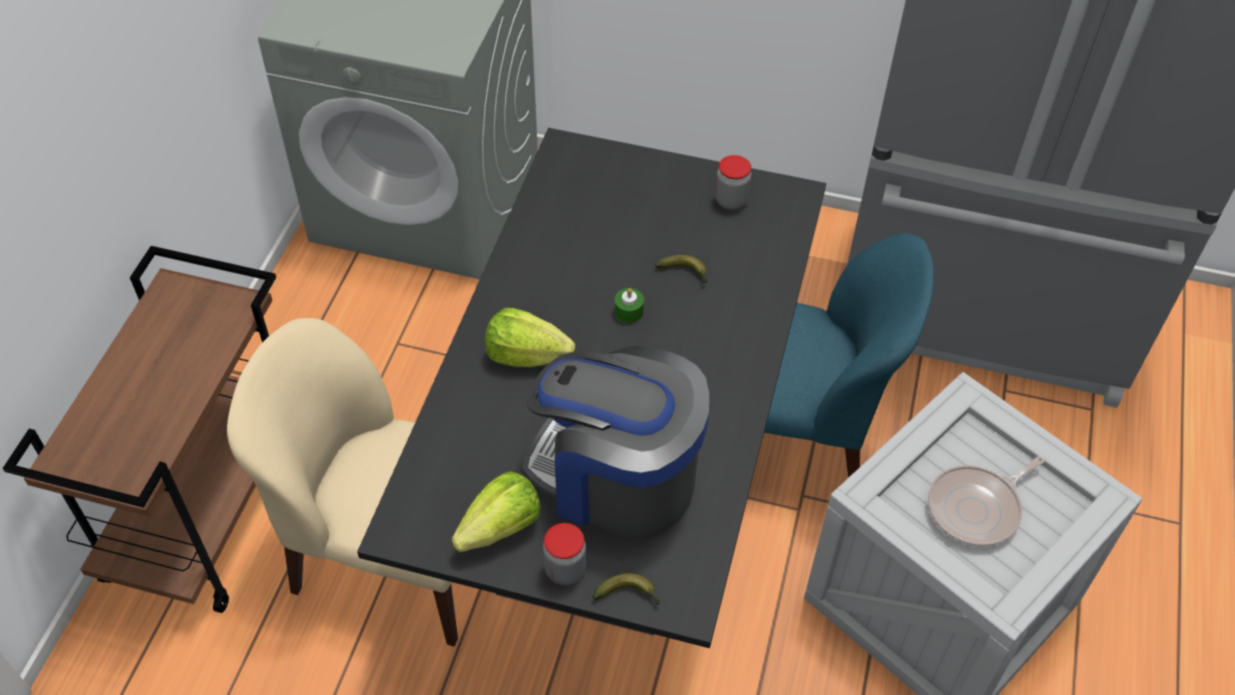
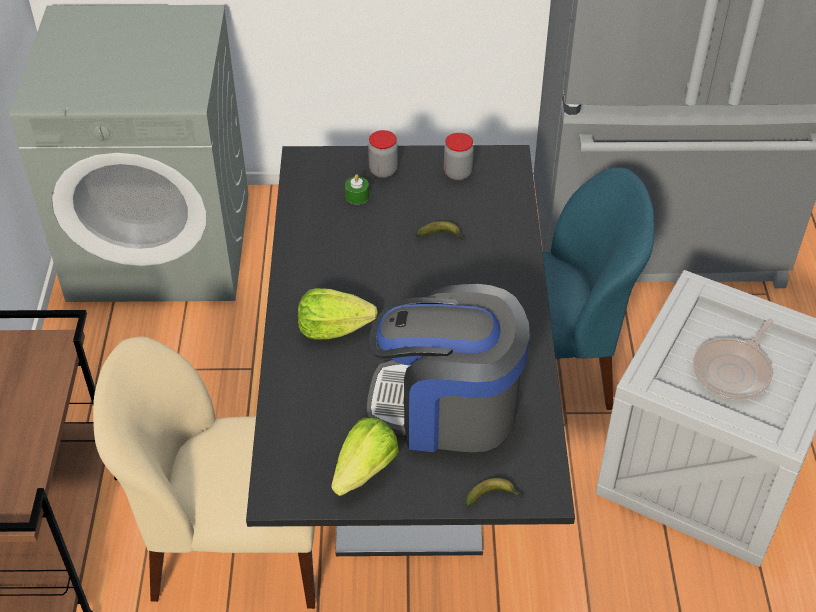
camera: 15 degrees left, 5 degrees down
(565, 570) = (432, 490): jar -> jar (383, 170)
(628, 311) = (407, 276): green candle -> green candle (357, 196)

